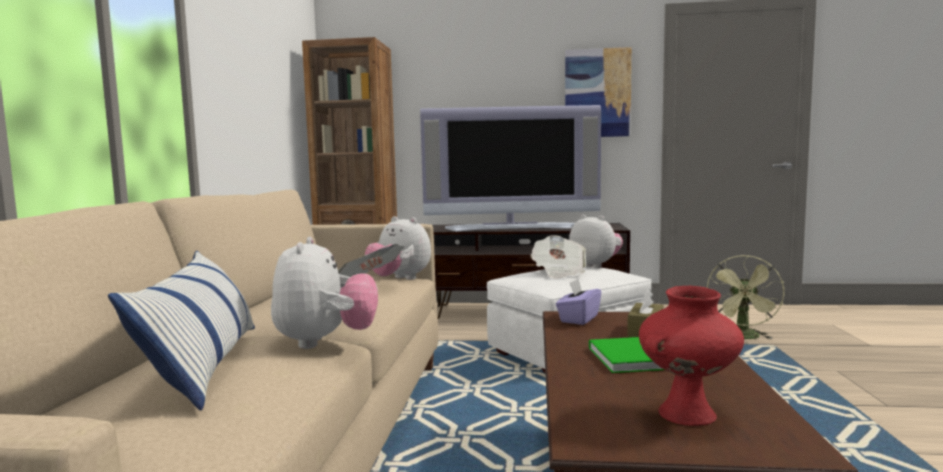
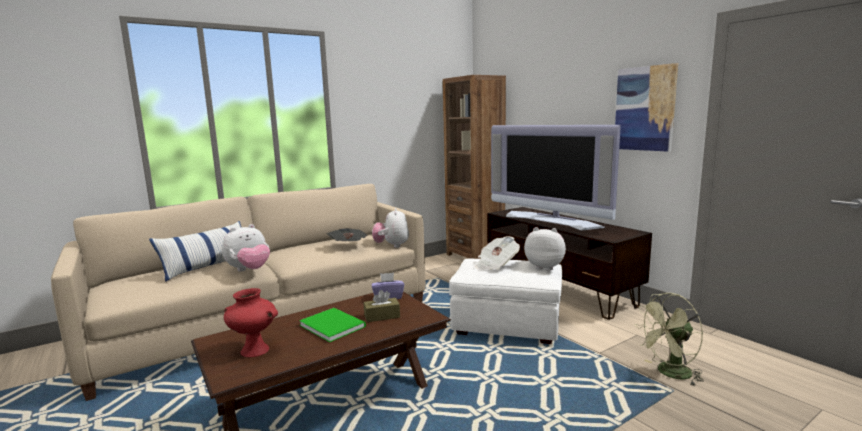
camera: 50 degrees right, 5 degrees up
(596, 266) = (545, 267): plush toy -> plush toy turned 75 degrees counterclockwise

